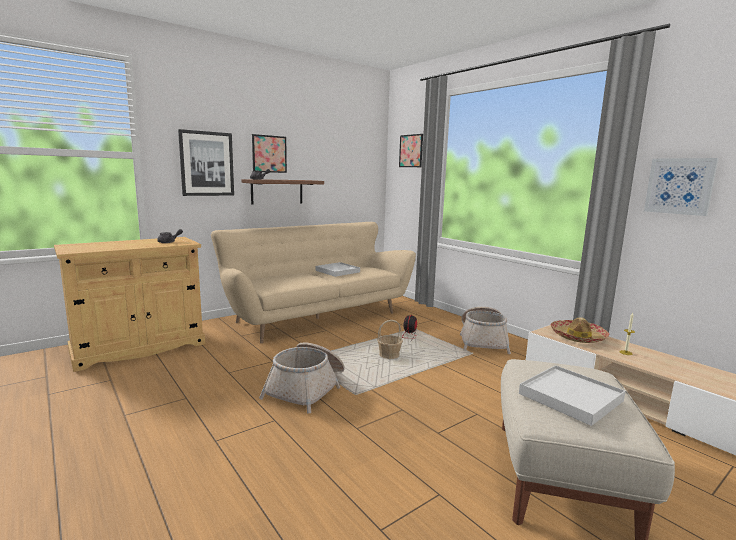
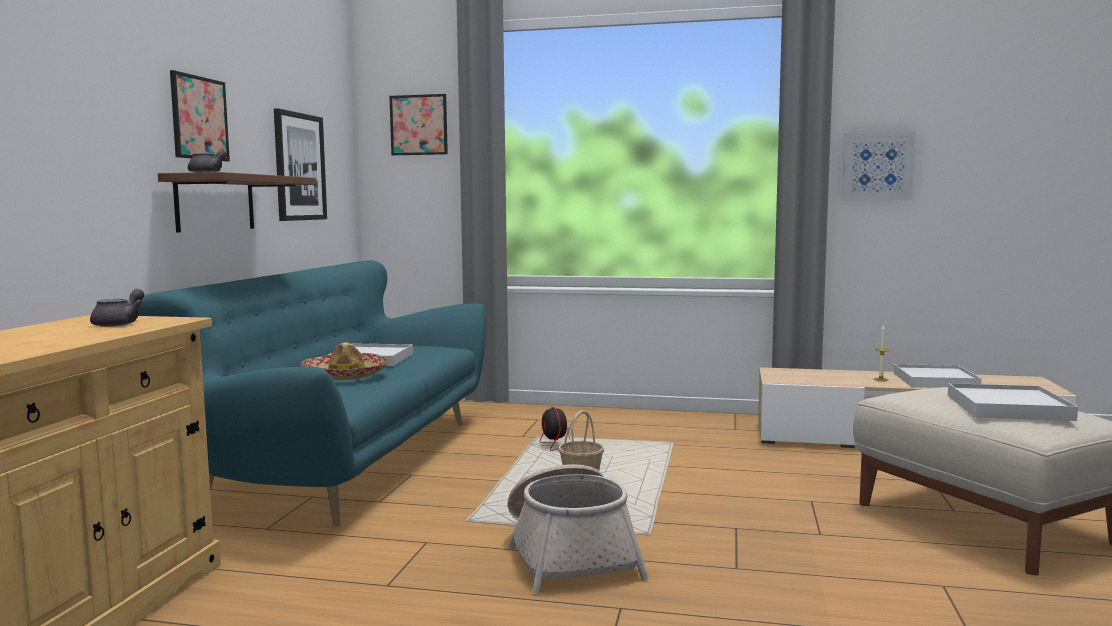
camera: 40 degrees left, 5 degrees down
(207, 164) = (95, 133): picture -> picture (299, 167)
(315, 316) = (343, 461): beige sofa -> turquoise sofa
(482, 341) = (653, 426): basket -> none
(578, 337) = (814, 376): hat -> hat (346, 375)
(672, 366) = (935, 380): none -> white tray

